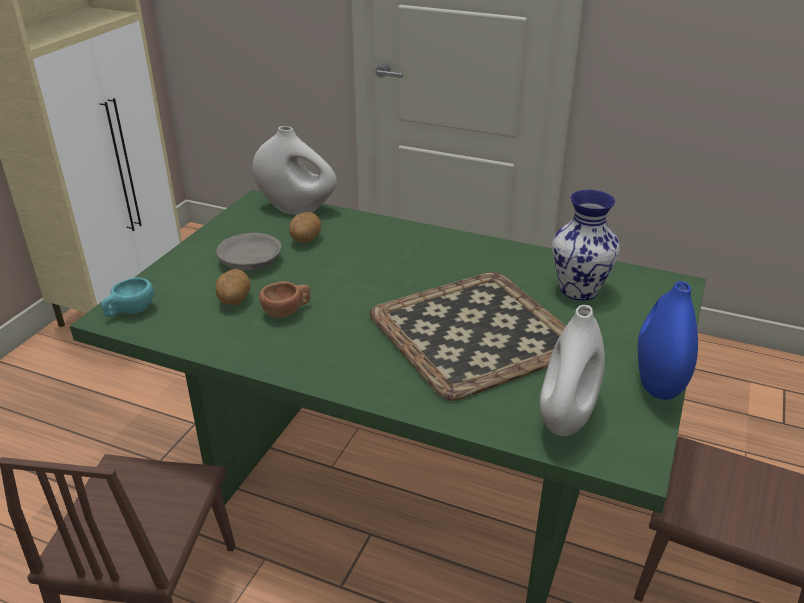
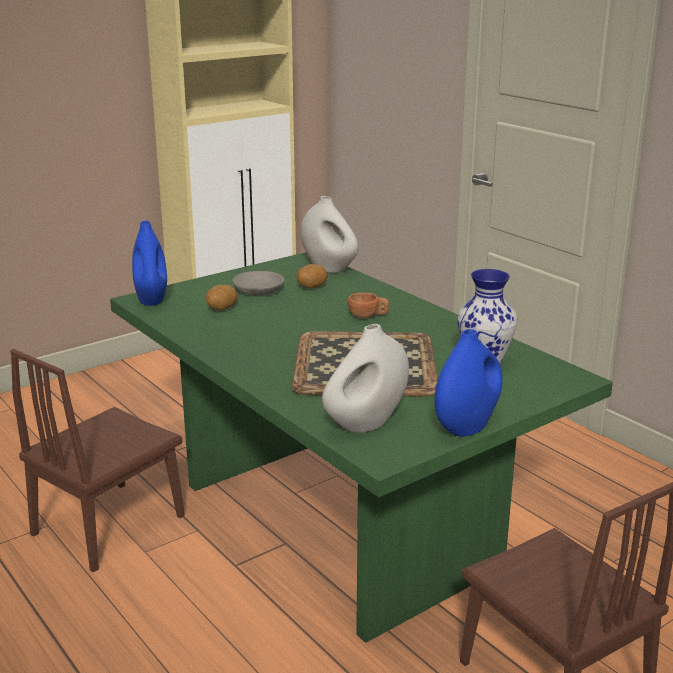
camera: 30 degrees right, 10 degrees down
(130, 311) = (152, 299): turquoise cup -> blue vase
(287, 311) = (249, 323): brown cup -> brown cup (368, 316)

